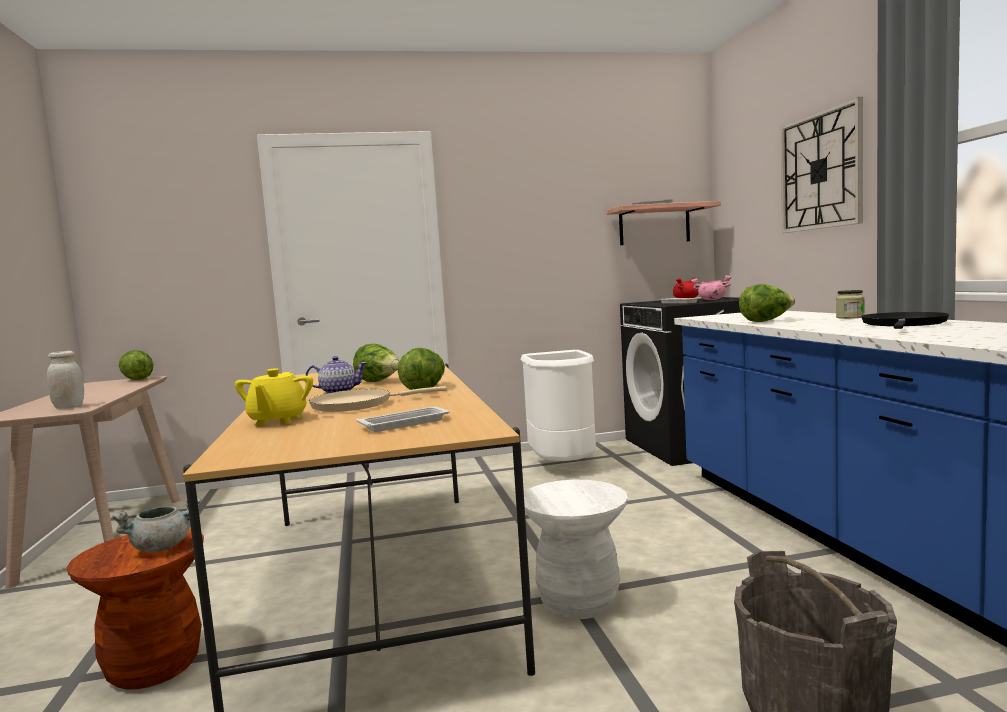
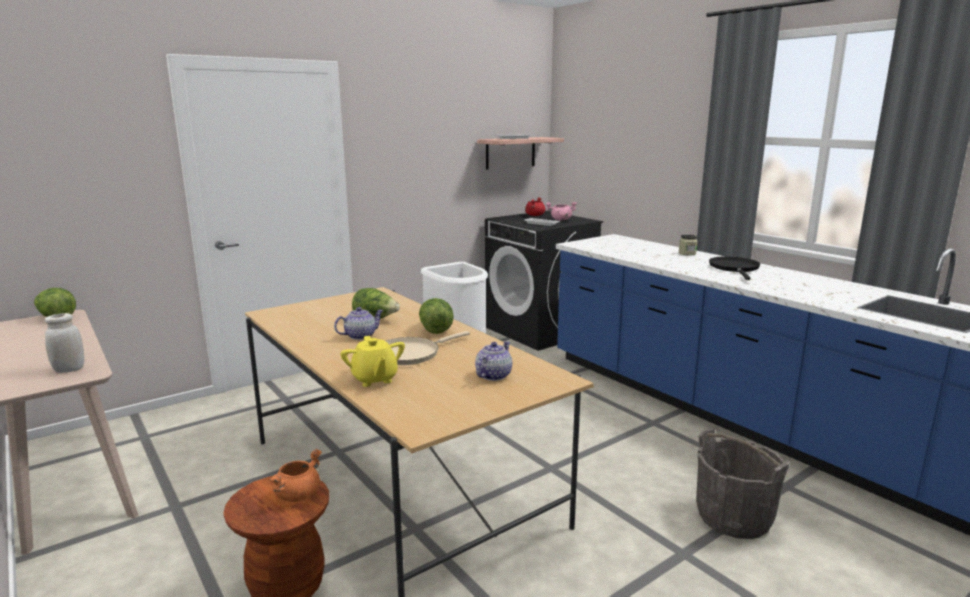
camera: 25 degrees left, 10 degrees up
(162, 547) = (297, 495): grey cooking pot -> orange cooking pot
(406, 423) = (493, 375): white tray -> teapot
(578, 602) = (560, 472): white stool -> none
(766, 321) = (637, 256): lettuce -> none
(820, 171) = (654, 135): wall clock -> none

